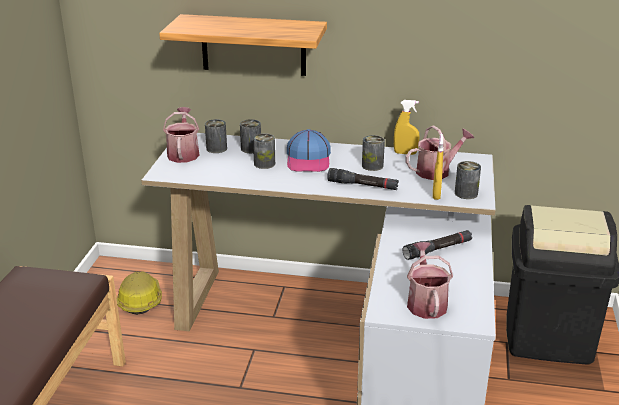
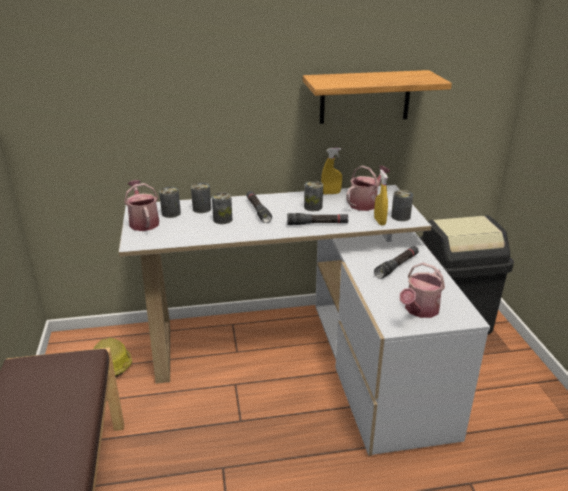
camera: 20 degrees left, 0 degrees up
(253, 45) = (191, 116): shelf -> shelf (365, 97)
(308, 160) = (258, 210): cap -> black flashlight
(426, 302) = (419, 310): watering can -> watering can turned 120 degrees counterclockwise

